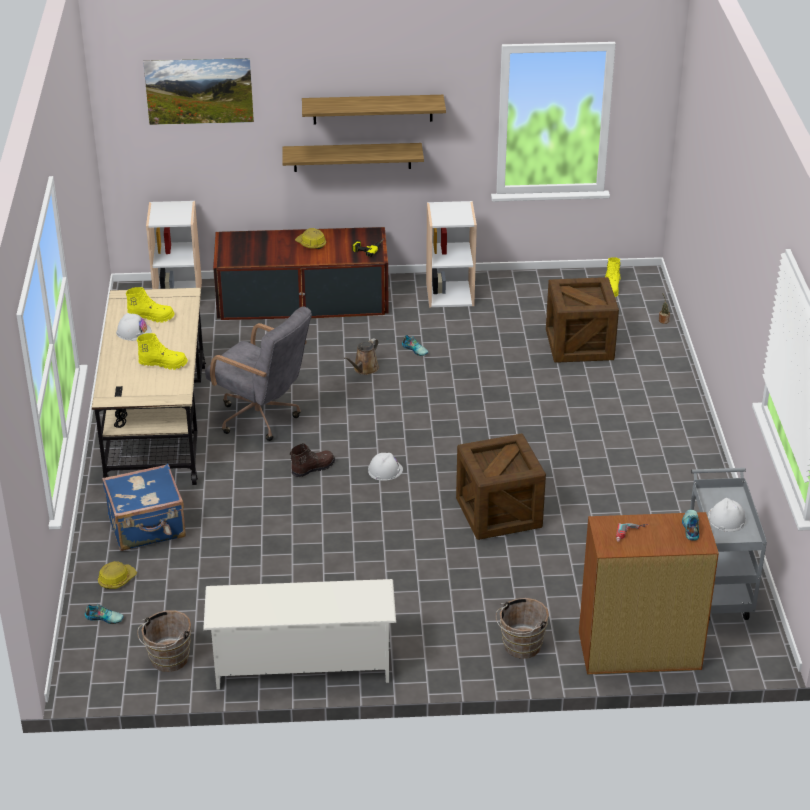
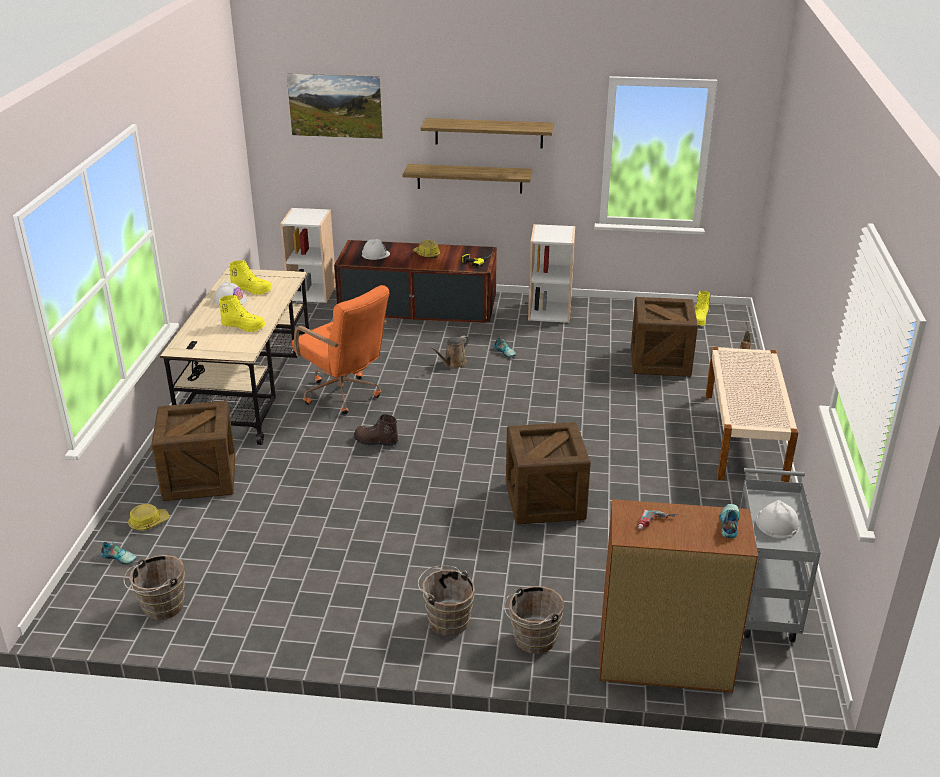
camera: 10 degrees right, 5 degrees down
(147, 528) = (199, 478): blue suitcase -> crate
(262, 420) = (344, 396): grey office chair -> orange office chair
(302, 664) = (295, 630): white shoe rack -> none
(312, 468) = (375, 441): brown boot -> brown boot turned 135 degrees counterclockwise
(385, 470) = (444, 450): white hard hat -> white hard hat (375, 254)
(438, 638) = (446, 619): none -> brown bucket
(677, 423) = (745, 437): none -> beige bench

